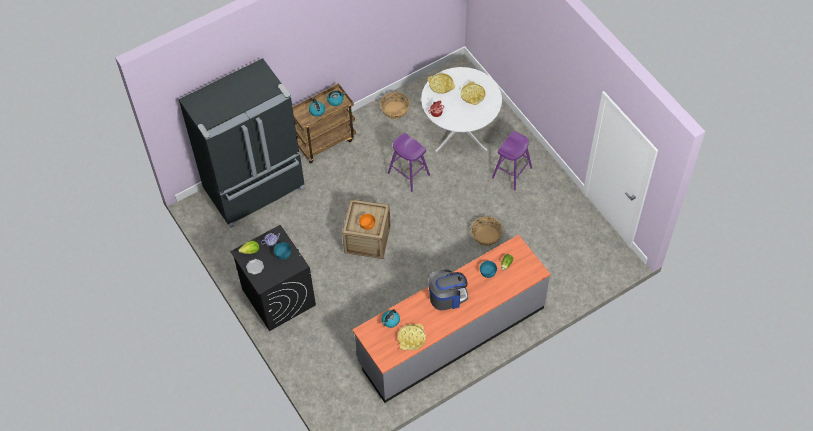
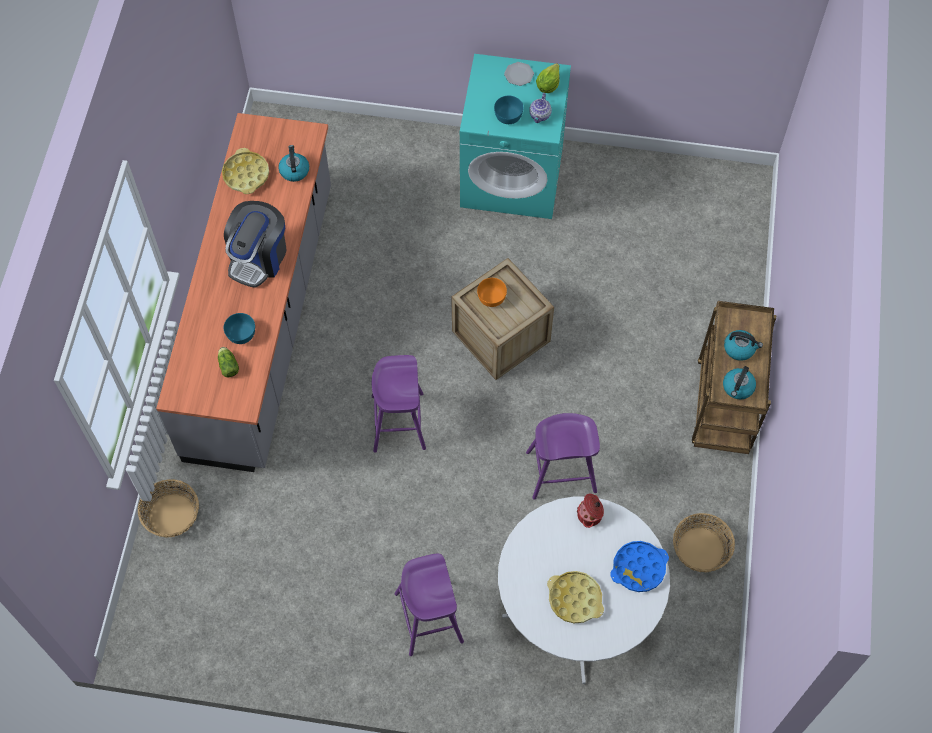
camera: 130 degrees right, 5 degrees up
(256, 190) = (711, 264): black fridge -> none
(278, 297) = (512, 177): black washing machine -> turquoise washing machine
(441, 85) = (639, 568): yellow tray -> blue tray
(444, 245) = (398, 422): none -> purple stool
(486, 235) = (359, 487): basket -> basket (171, 515)

